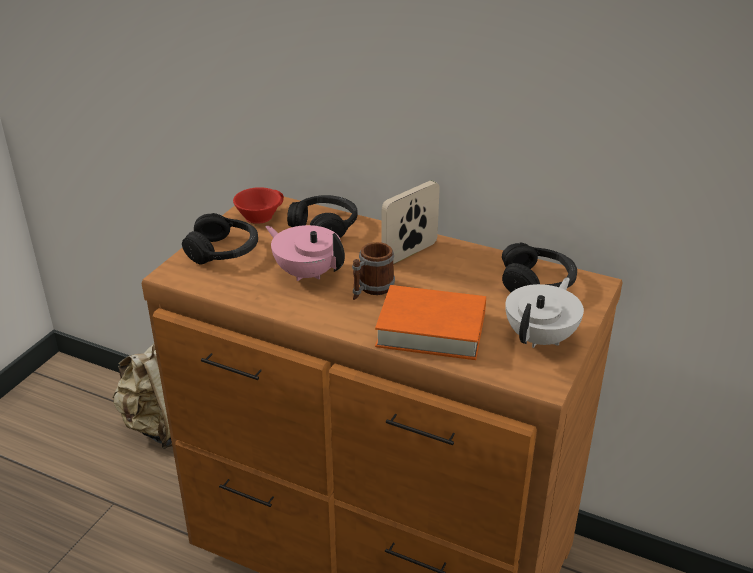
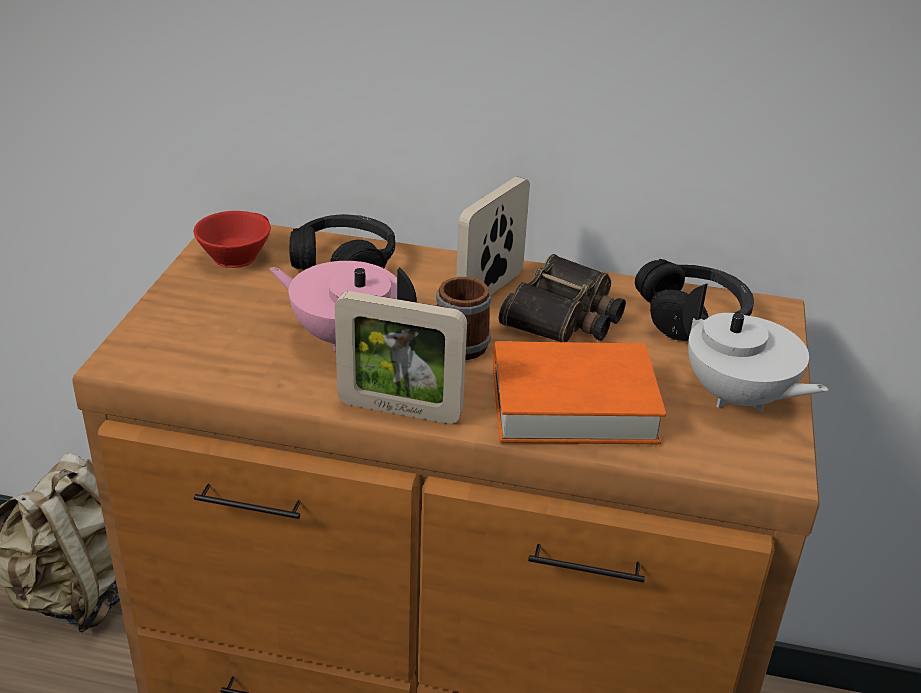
camera: 15 degrees left, 0 degrees up
(224, 251) = (197, 316): black headphones -> none
(322, 320) = (399, 410): none -> picture frame
(452, 273) = (565, 315): none -> binoculars
(541, 338) = (738, 398): white teapot -> white teapot turned 120 degrees clockwise

